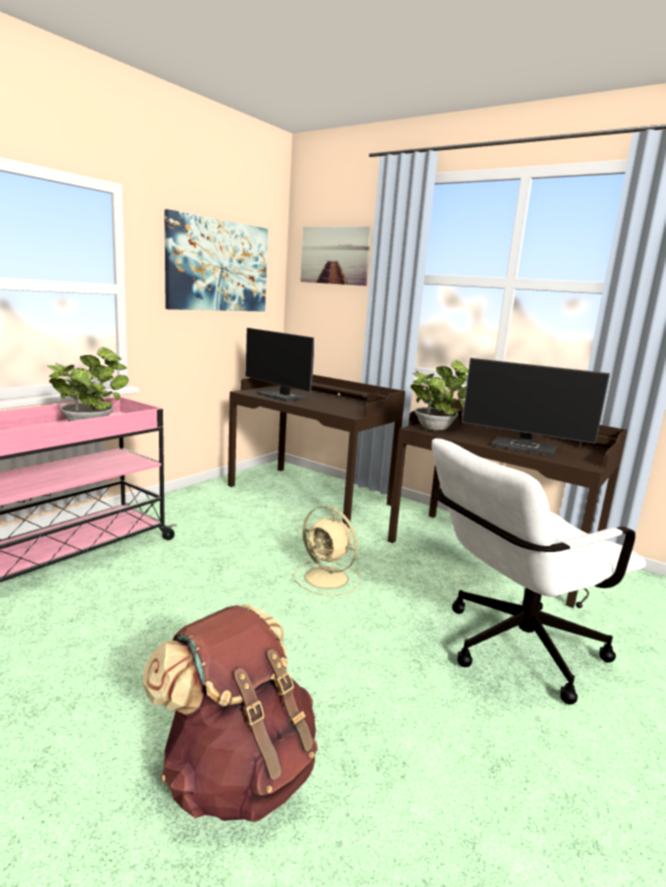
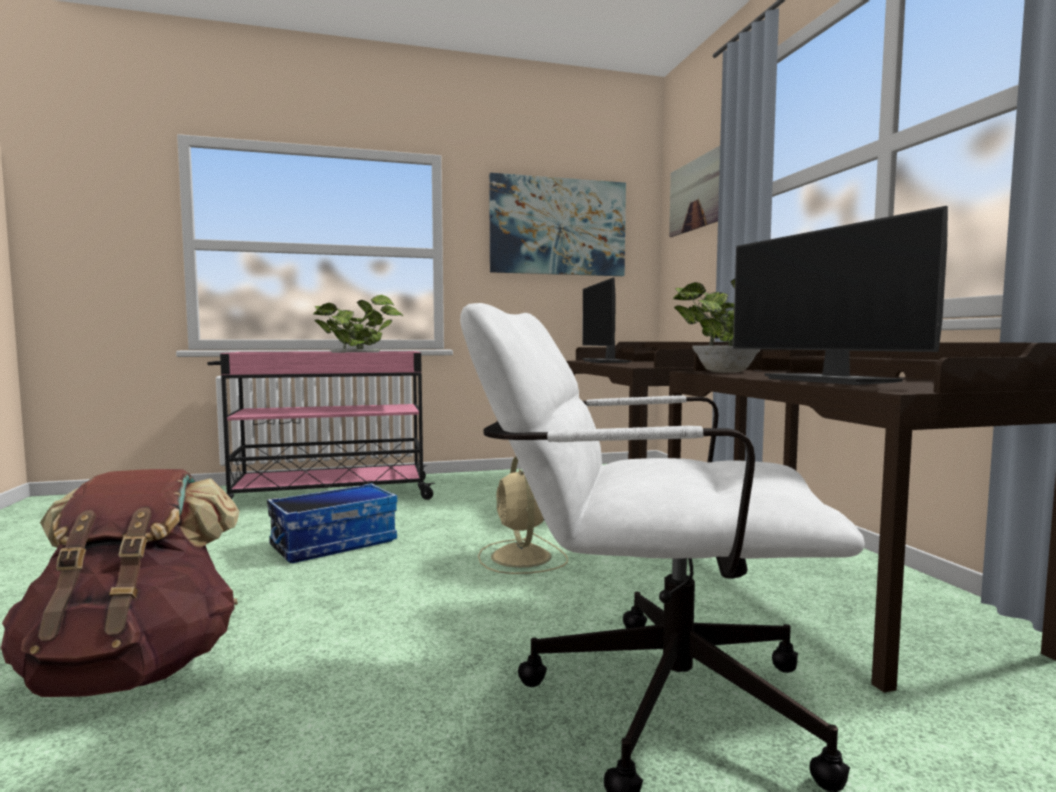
camera: 40 degrees right, 10 degrees down
(173, 609) = (334, 543): none -> storage box

